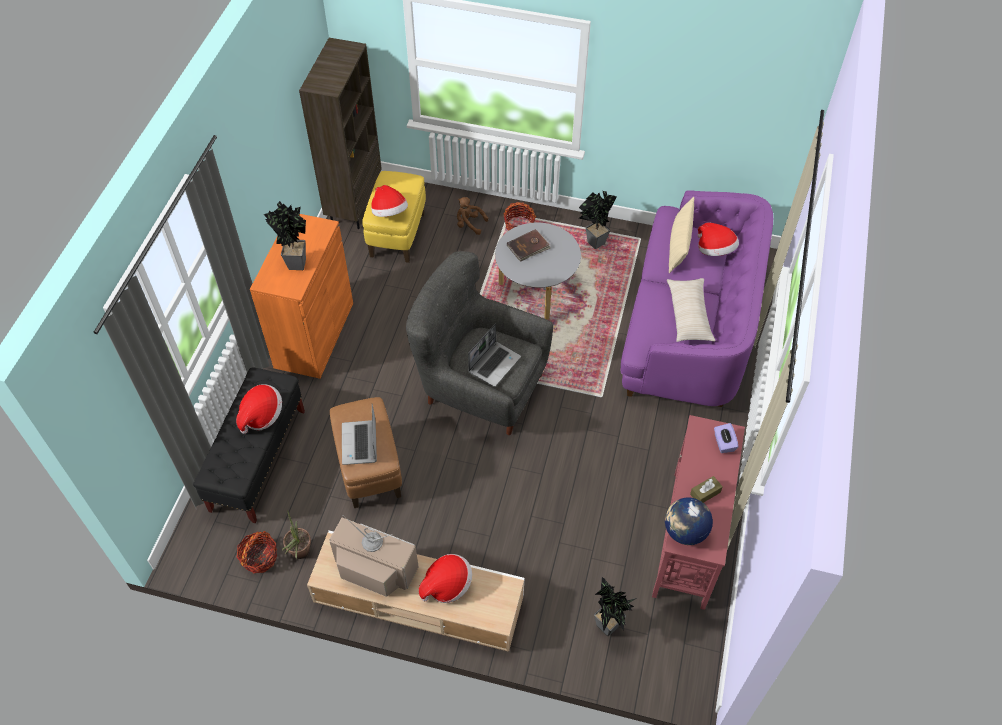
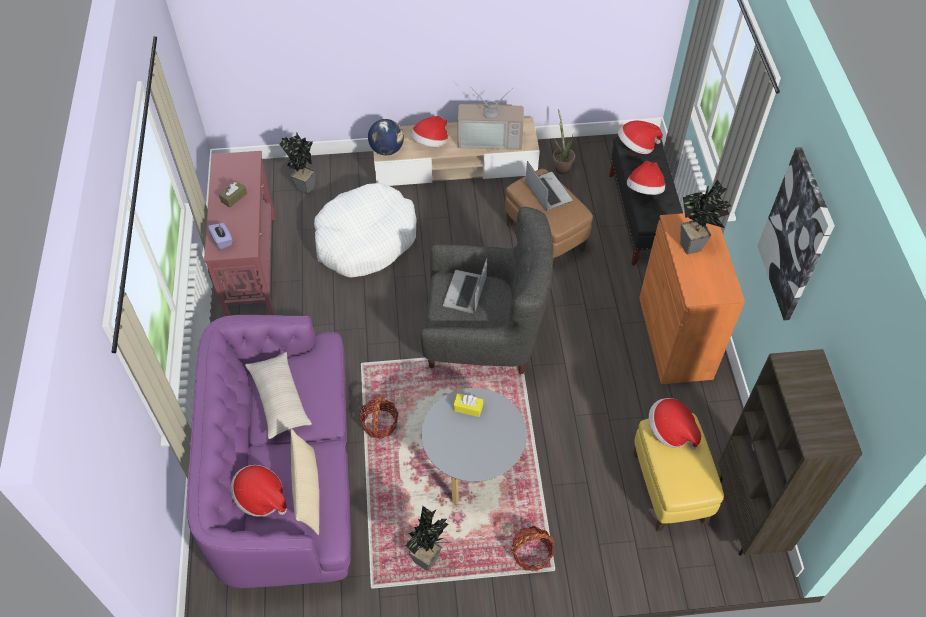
camera: 160 degrees right, 0 degrees up
(231, 470) = (636, 147): none -> hat
(254, 144) = (795, 236): none -> picture
(259, 557) = (589, 156): basket -> basket (379, 424)
(469, 224) = (594, 534): brown plush toy -> none
(528, 247) = (488, 438): brown book -> none
(534, 271) = (468, 408): none -> yellow tissue box
(558, 528) = (365, 240): none -> white dog bed
(684, 532) = (247, 166): globe -> globe (387, 149)

